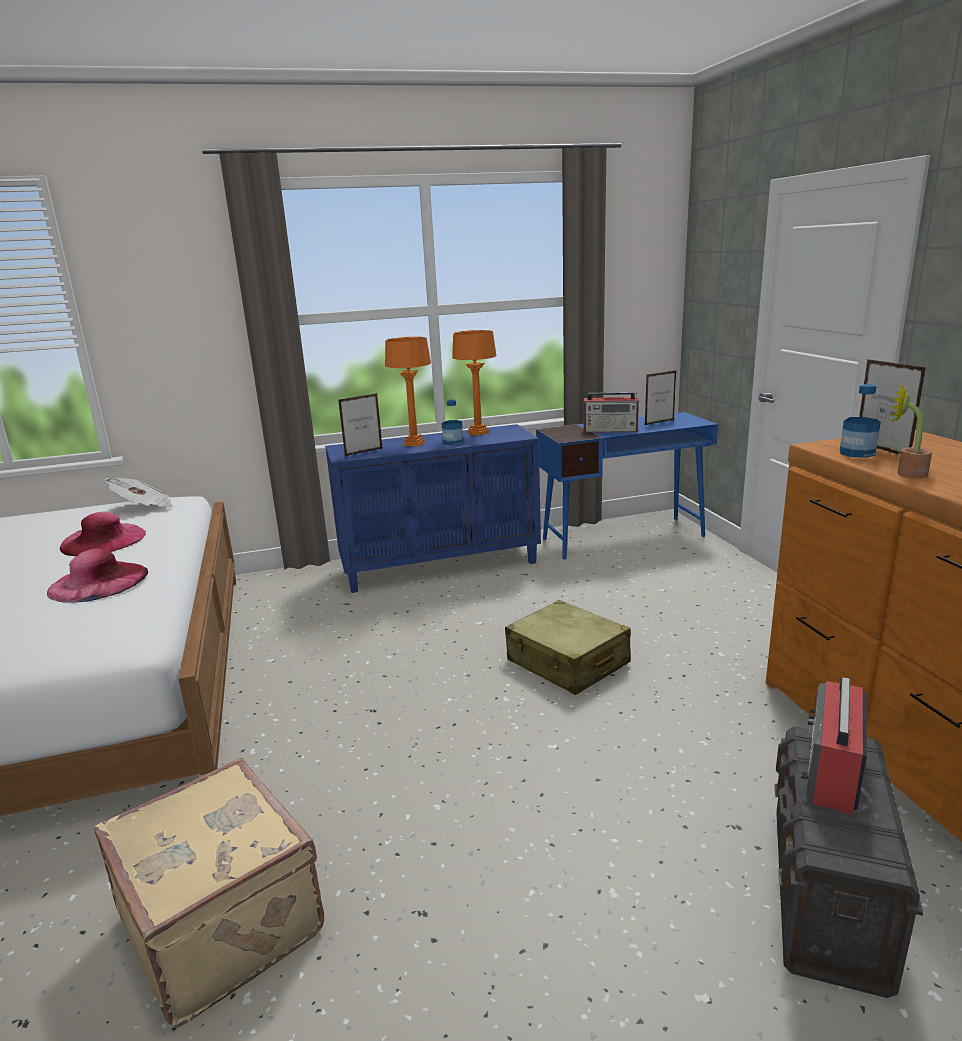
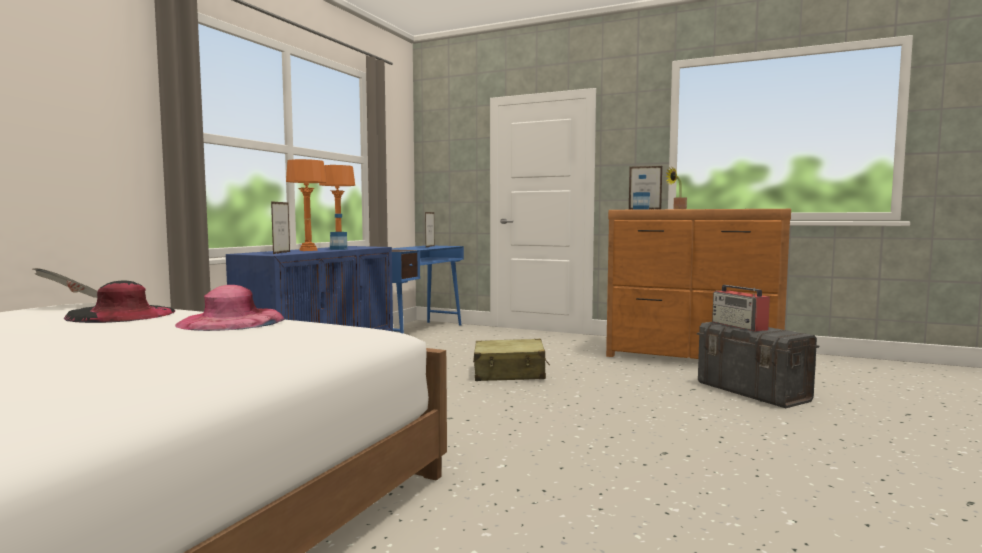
camera: 50 degrees left, 15 degrees down
(103, 540) = (122, 314): pink hat -> black hat
(225, 920) = (593, 501): beige suitcase -> none
(611, 430) = (413, 248): radio -> none

